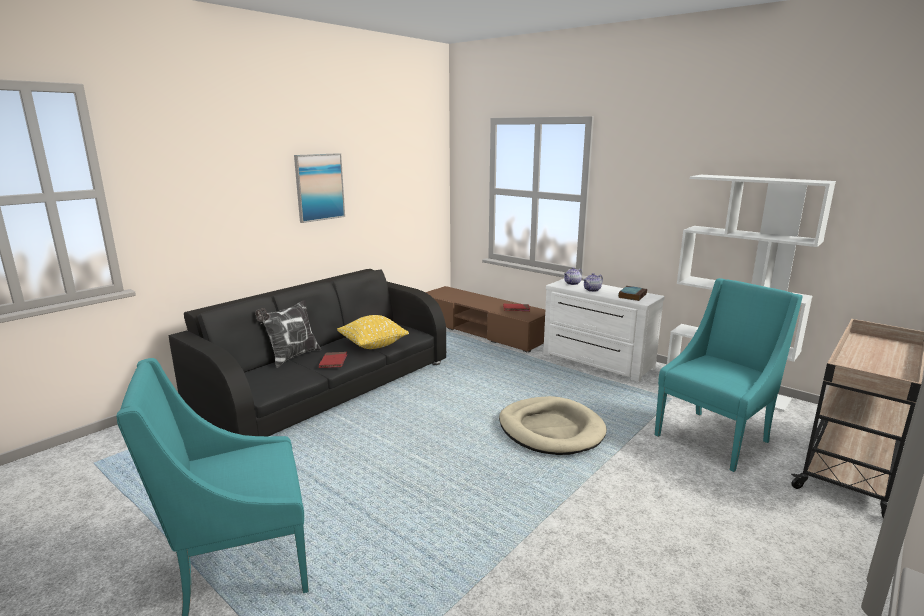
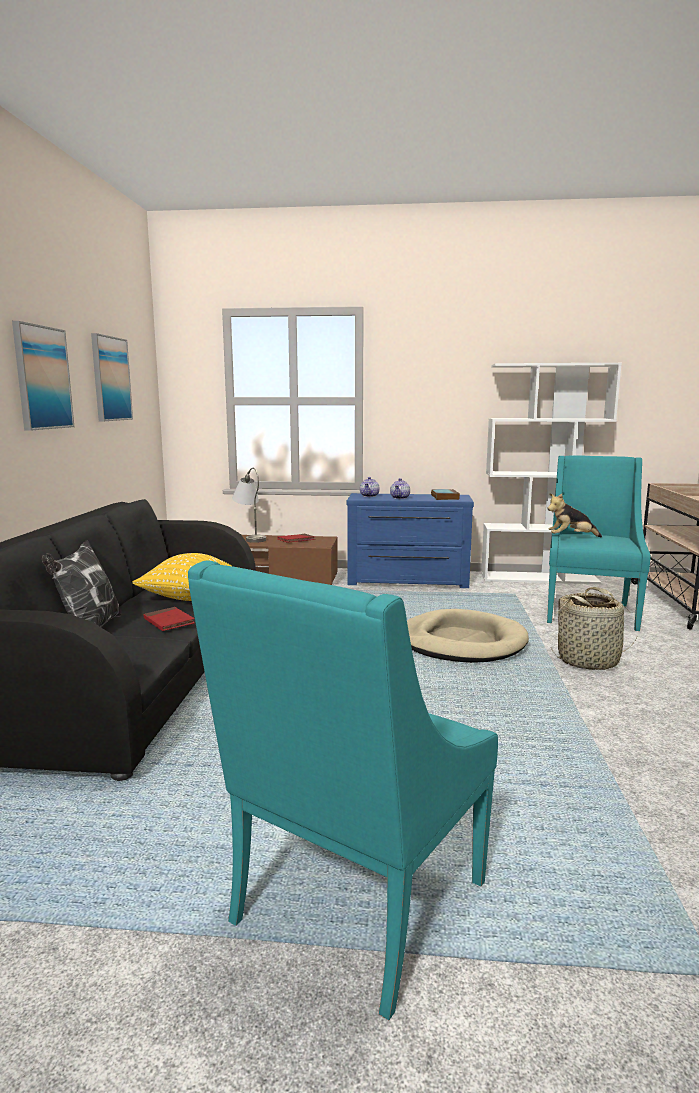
camera: 35 degrees left, 5 degrees down
(391, 178) = (110, 379): none -> picture
(489, 300) = (250, 537): none -> grey table lamp
(596, 362) = (408, 581): white dresser -> blue dresser
(631, 481) = (588, 660): none -> basket
(696, 362) = (571, 538): none -> plush toy

